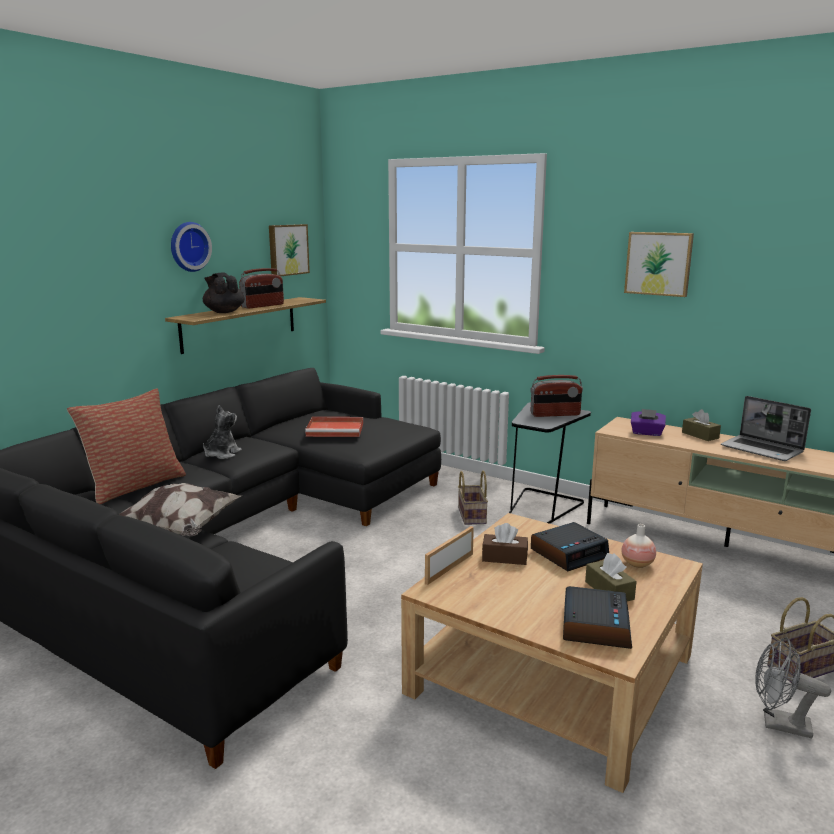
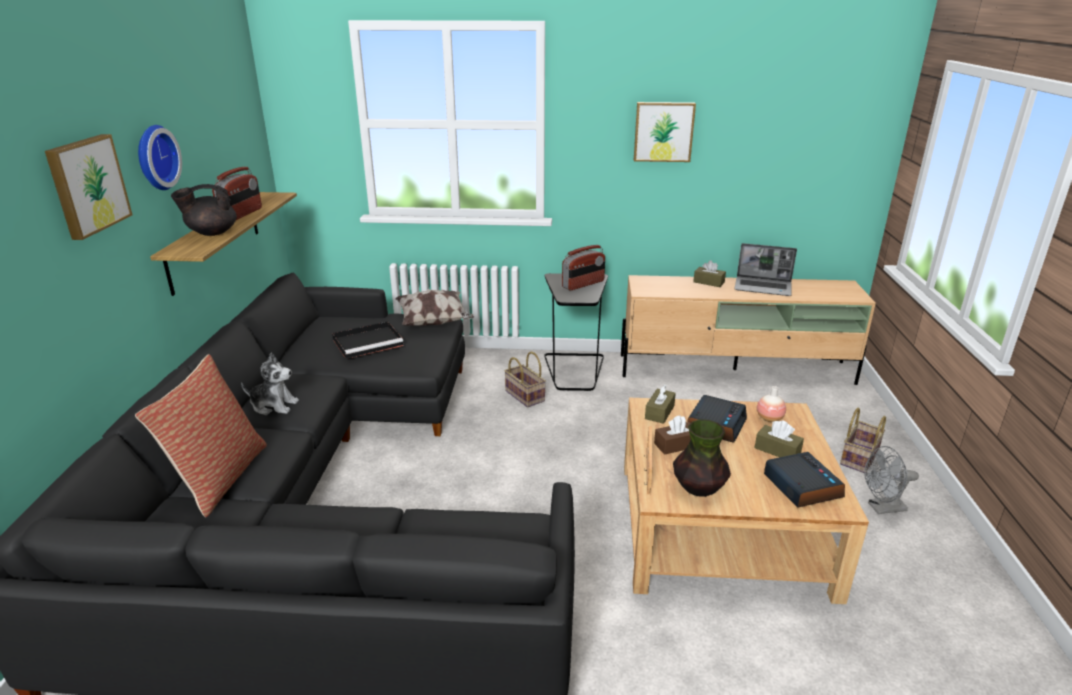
camera: 30 degrees left, 10 degrees up
(179, 530) = (346, 517): pillow -> pillow (434, 322)
(221, 454) = (274, 405): plush toy -> plush toy turned 105 degrees clockwise
(224, 312) = (211, 233): black teapot -> black teapot turned 45 degrees counterclockwise
(287, 250) = (238, 137): picture -> picture (87, 185)
(336, 429) = (369, 342): red tray -> black tray
(481, 594) = (699, 488): none -> vase
(522, 530) = (659, 412): none -> brown tissue box
(646, 433) = (670, 288): purple tissue box -> none

